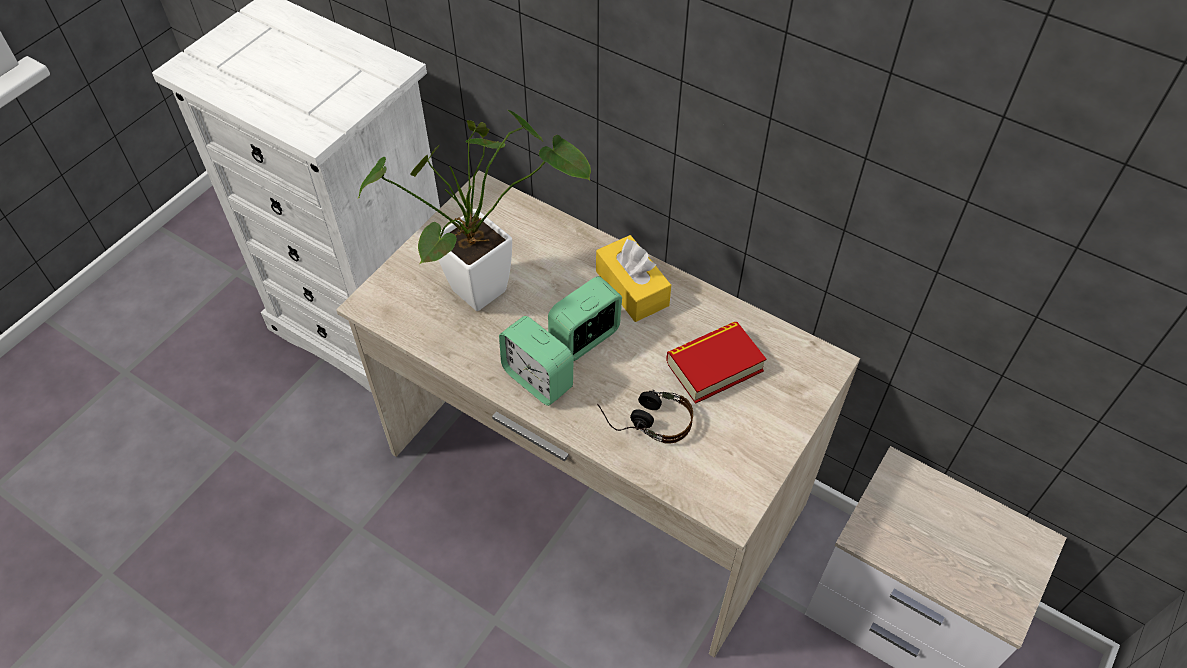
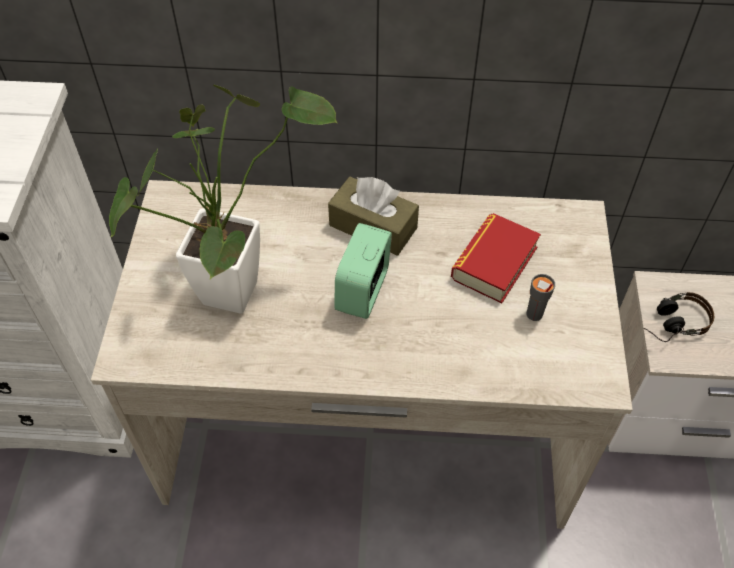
camera: 30 degrees left, 0 degrees up
(538, 379) = (346, 350): alarm clock -> none
(632, 288) = (373, 226): yellow tissue box -> brown tissue box
(645, 419) = (470, 339): headphones -> headphones (670, 324)
(716, 426) = (534, 314): none -> grey cup

